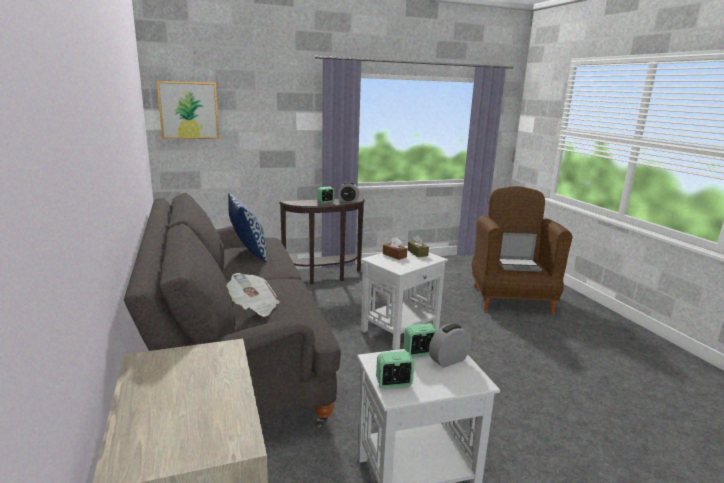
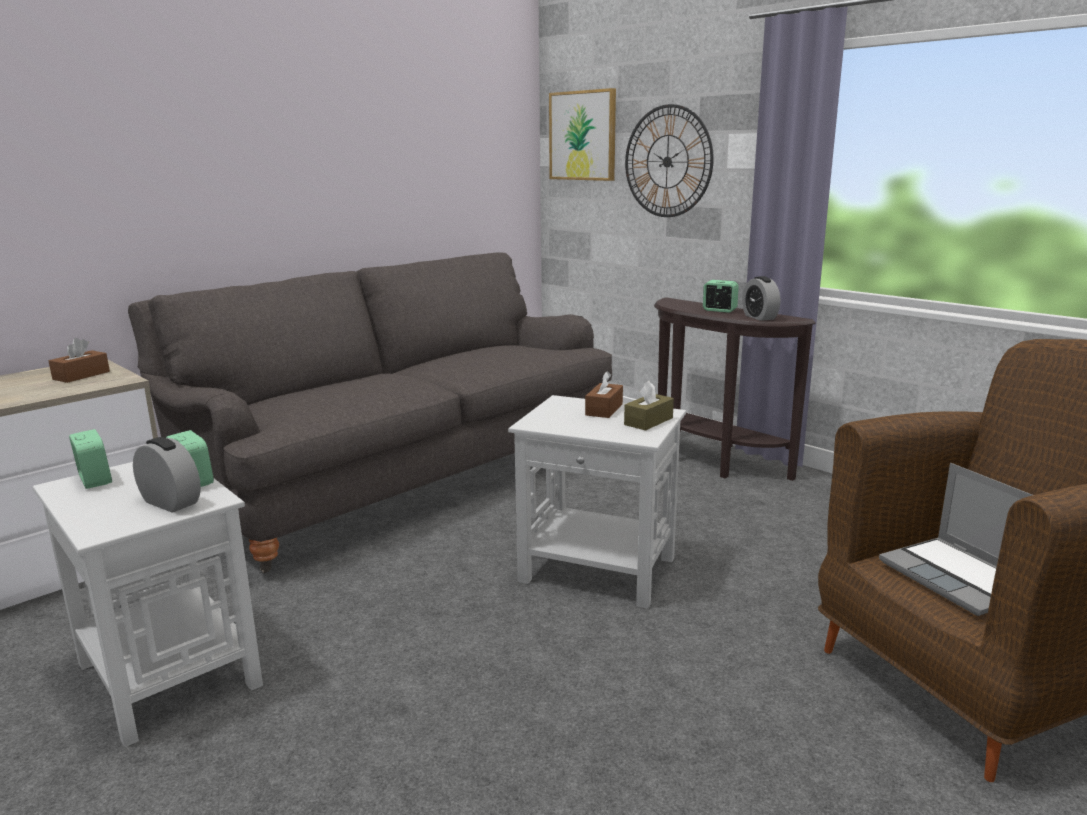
camera: 65 degrees right, 0 degrees up
(184, 364) = (81, 375): none -> brown tissue box
(248, 253) = (495, 351): pillow -> none
(254, 306) = (311, 387): newspaper -> none
(259, 127) = (667, 161): none -> wall clock

